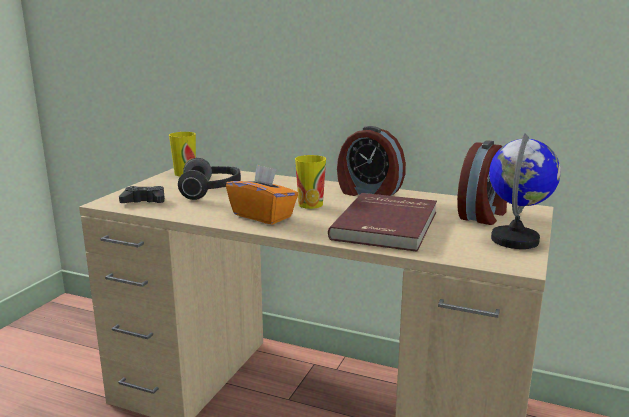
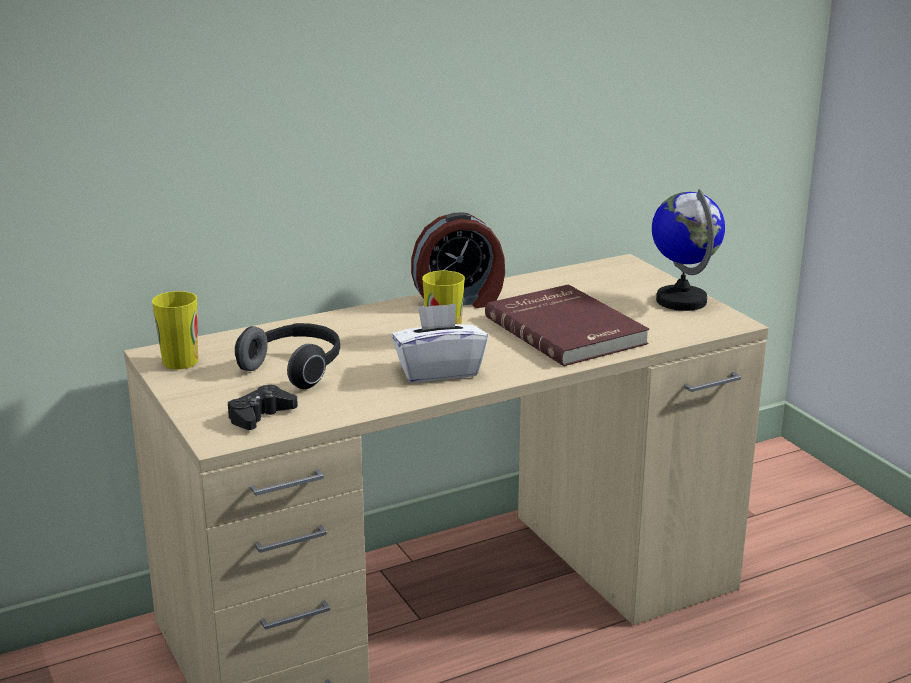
camera: 50 degrees left, 5 degrees up
(263, 216) = (438, 371): orange tissue box -> white tissue box
(483, 215) = (606, 285): alarm clock -> none

